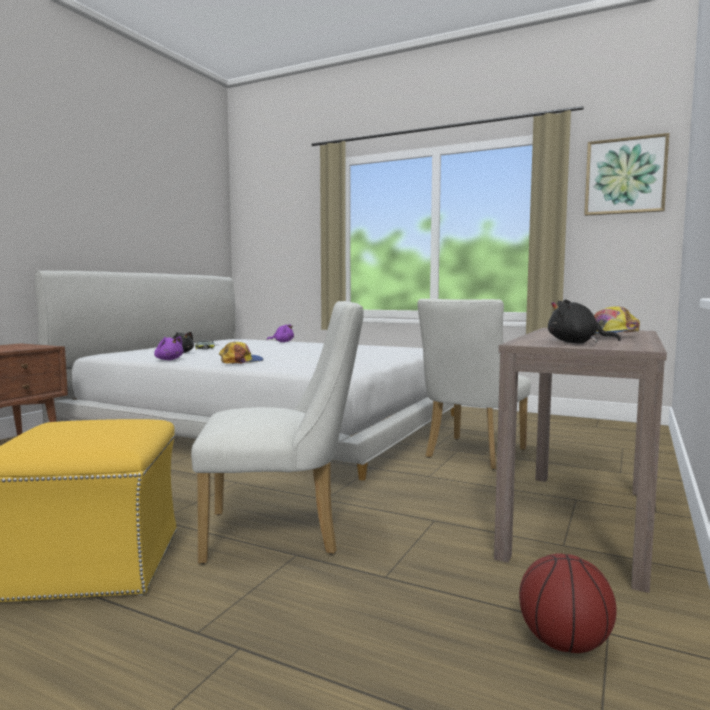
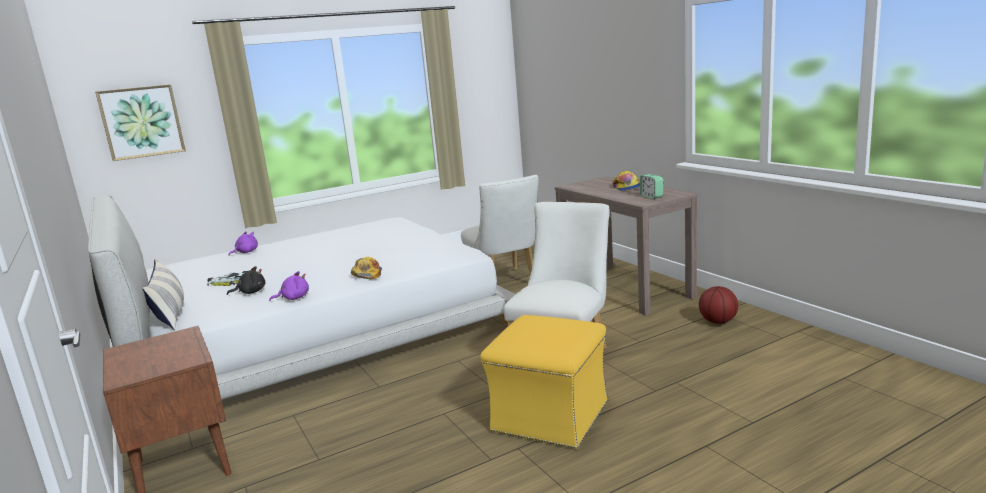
camera: 55 degrees left, 10 degrees up
(129, 350) = (170, 313): none -> pillow
(576, 343) = (651, 196): black plush toy -> alarm clock
(625, 176) = (481, 59): picture -> picture (141, 122)

